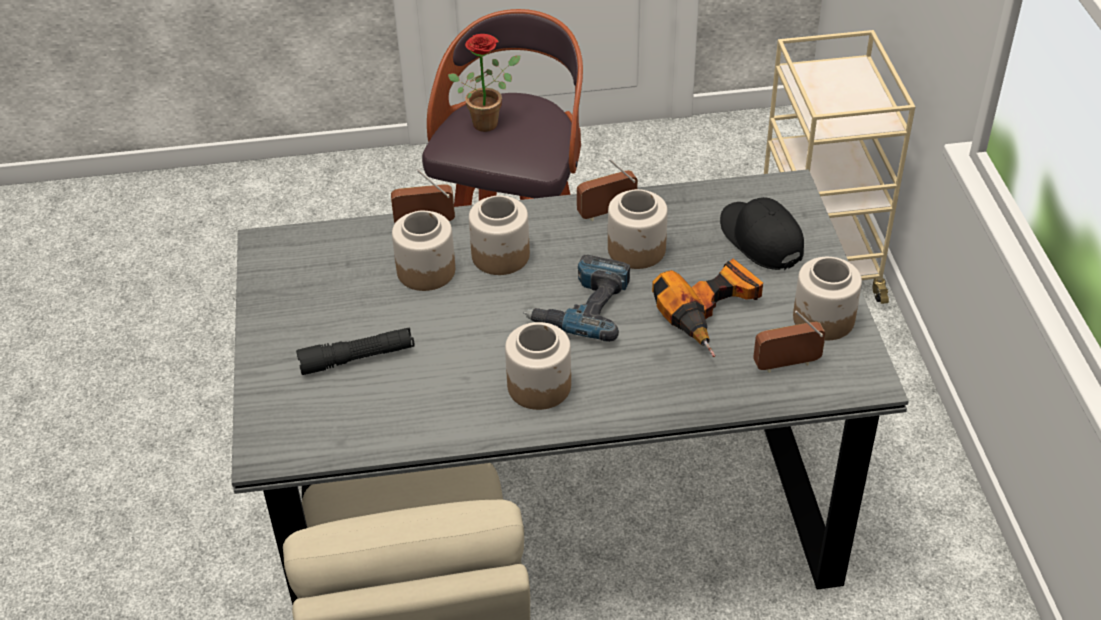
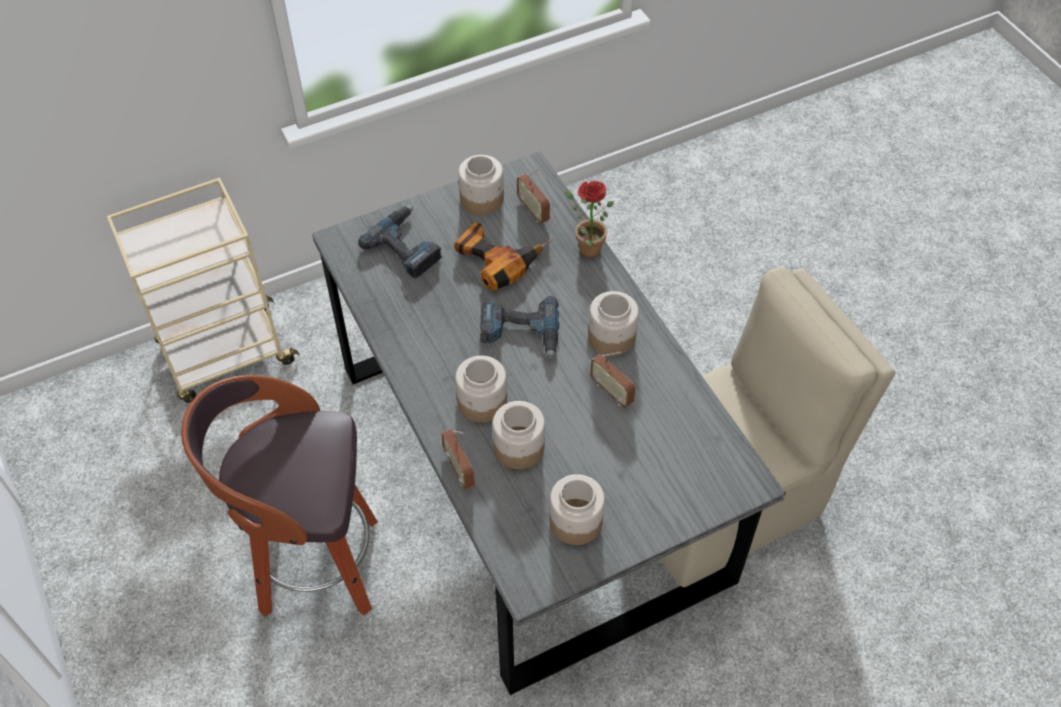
camera: 110 degrees left, 10 degrees up
(357, 358) = (633, 459): black flashlight -> none
(489, 121) = (282, 481): potted plant -> potted plant (585, 248)
(607, 213) = (405, 345): radio -> radio (611, 392)
(637, 249) = (444, 316): jar -> jar (575, 521)
(760, 239) = (407, 246): black cap -> power drill

